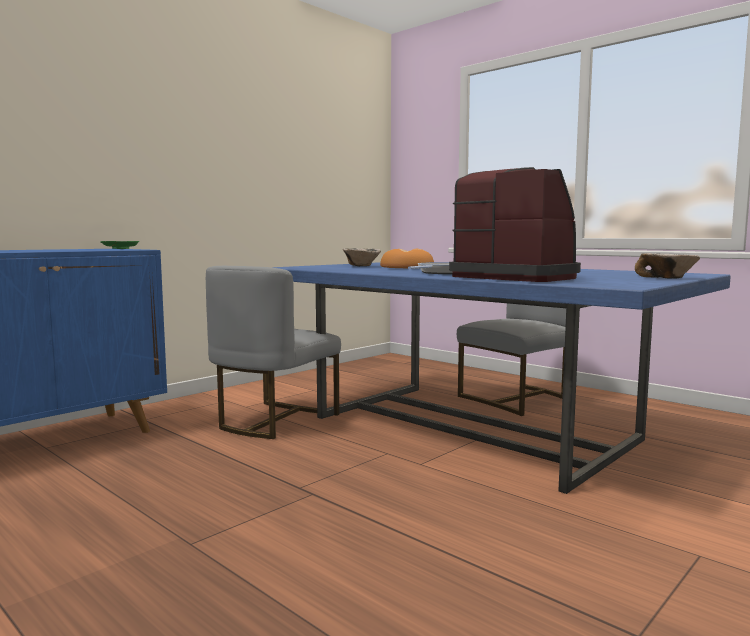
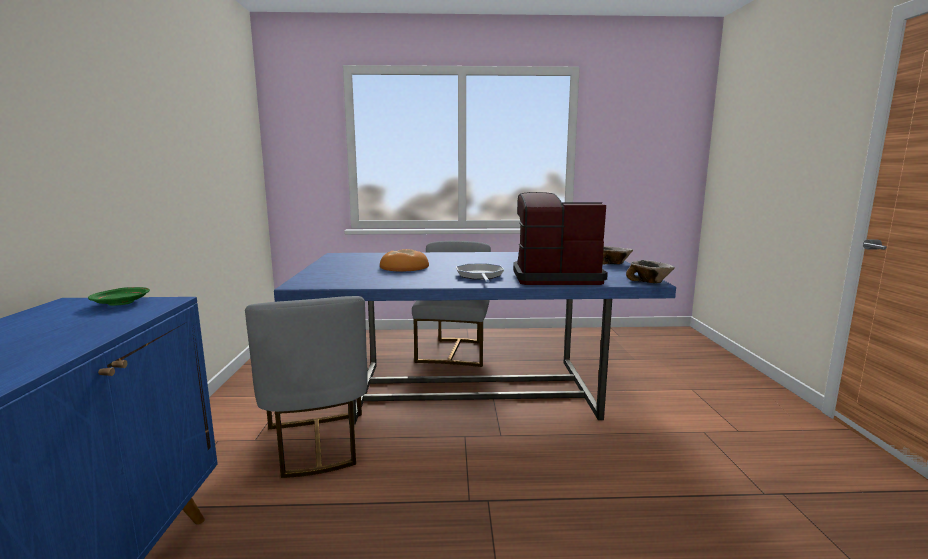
camera: 45 degrees left, 5 degrees up
(361, 266) = (354, 269): bowl -> bowl (650, 281)

